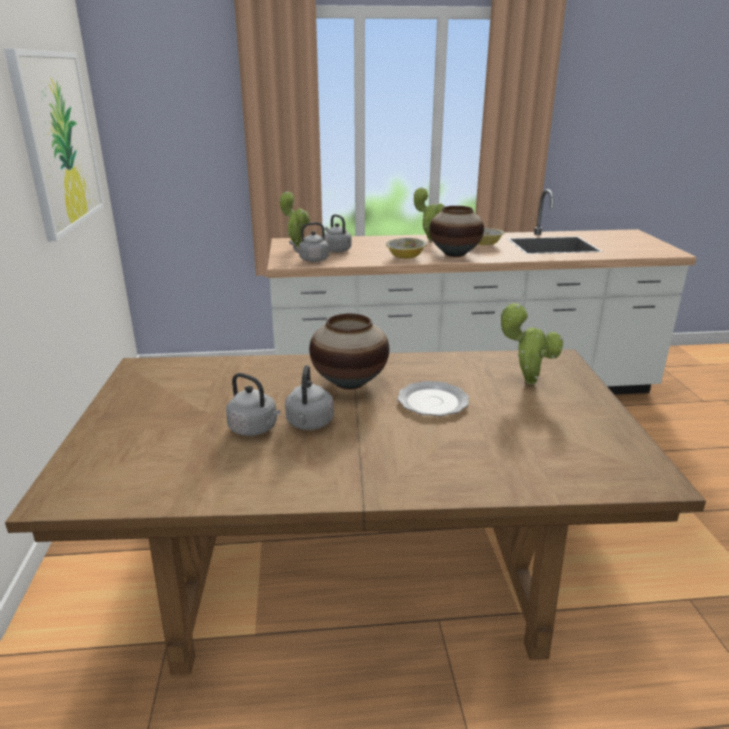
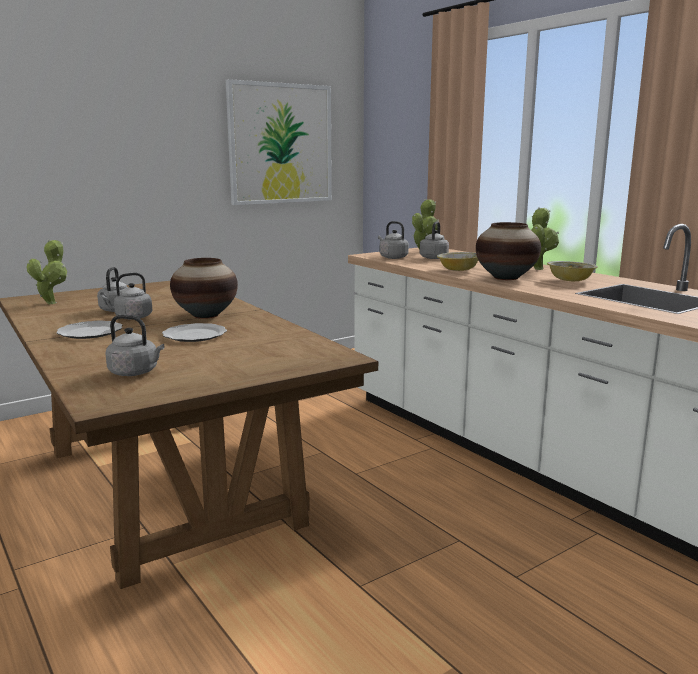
camera: 60 degrees right, 10 degrees down
(360, 459) = (89, 332): none -> plate
(526, 381) = (267, 353): potted plant -> potted plant (53, 302)
(558, 451) = (136, 372): none -> grey kettle

